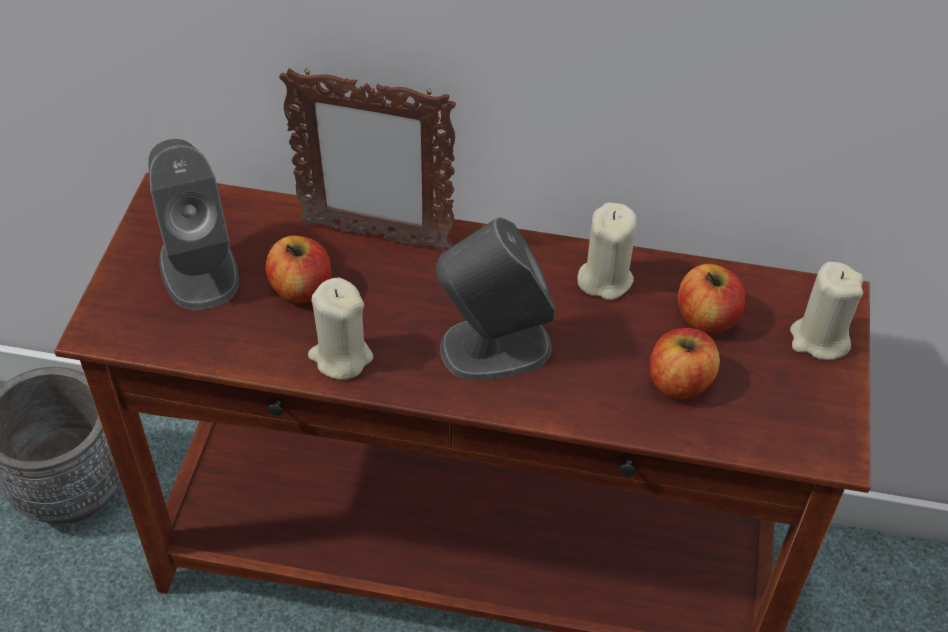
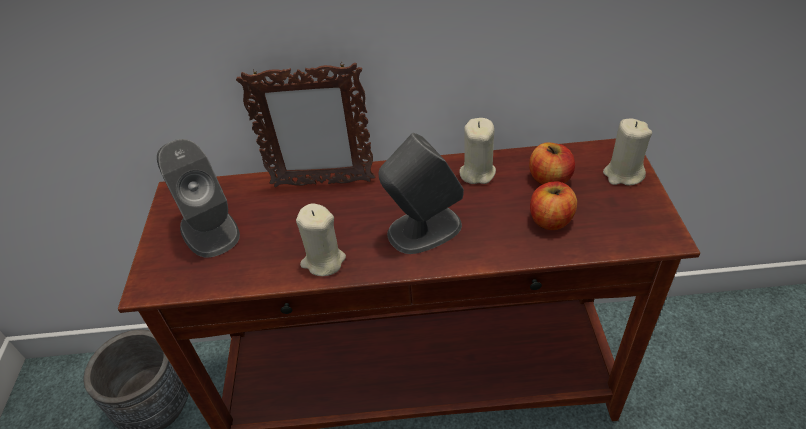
camera: 10 degrees left, 5 degrees down
(301, 288) = (283, 225): apple -> none

